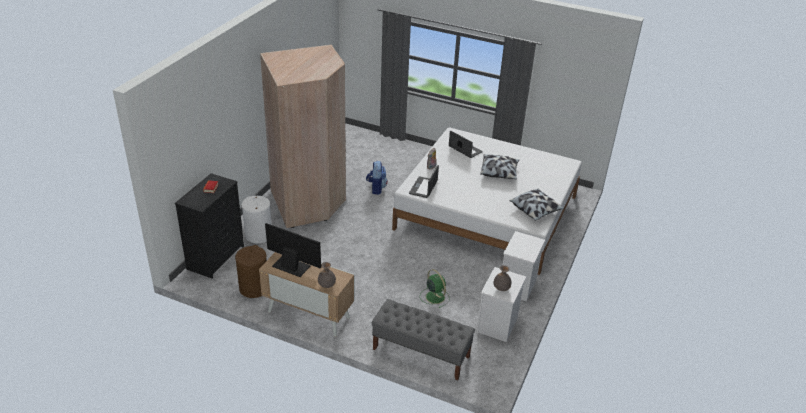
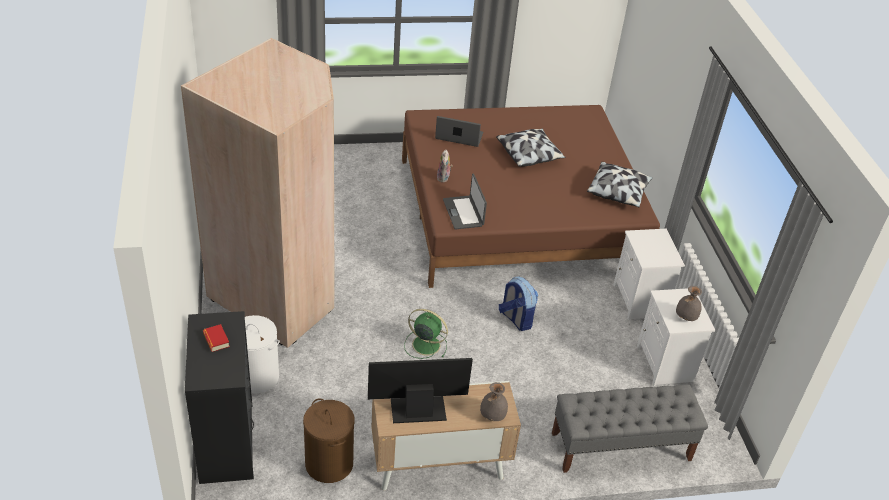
camera: 35 degrees left, 5 degrees up
(376, 188) = (352, 234): backpack -> backpack (515, 319)
(434, 296) = (565, 360): green fan -> green fan (425, 344)
(487, 212) = (518, 214): white bed -> brown bed

